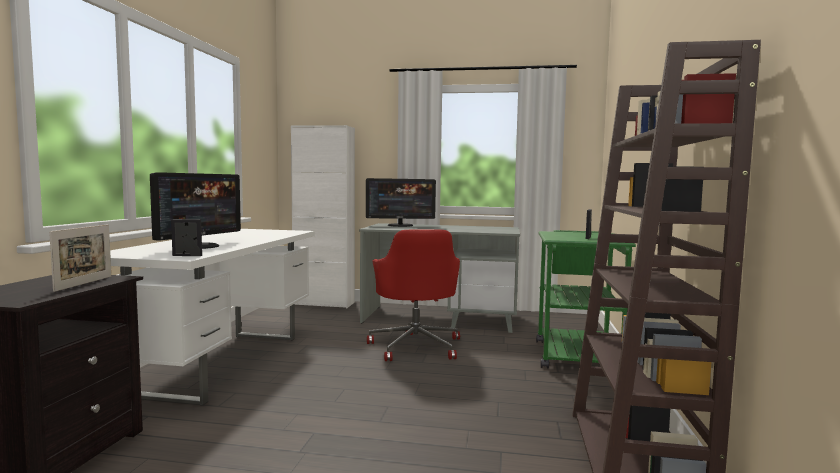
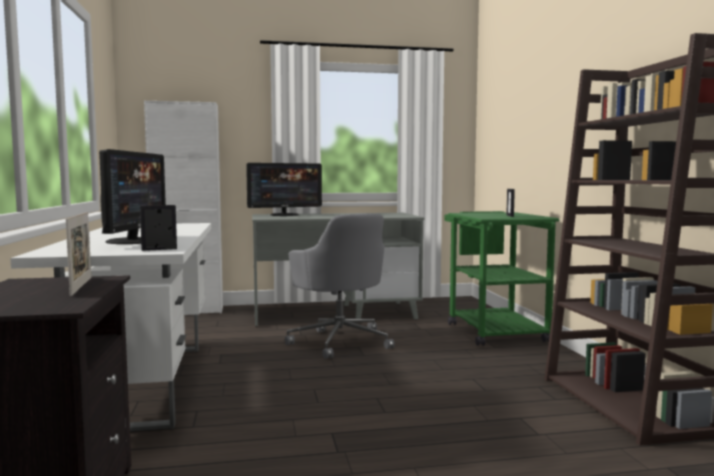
camera: 20 degrees left, 0 degrees up
(416, 346) = (340, 341): red office chair -> grey office chair

